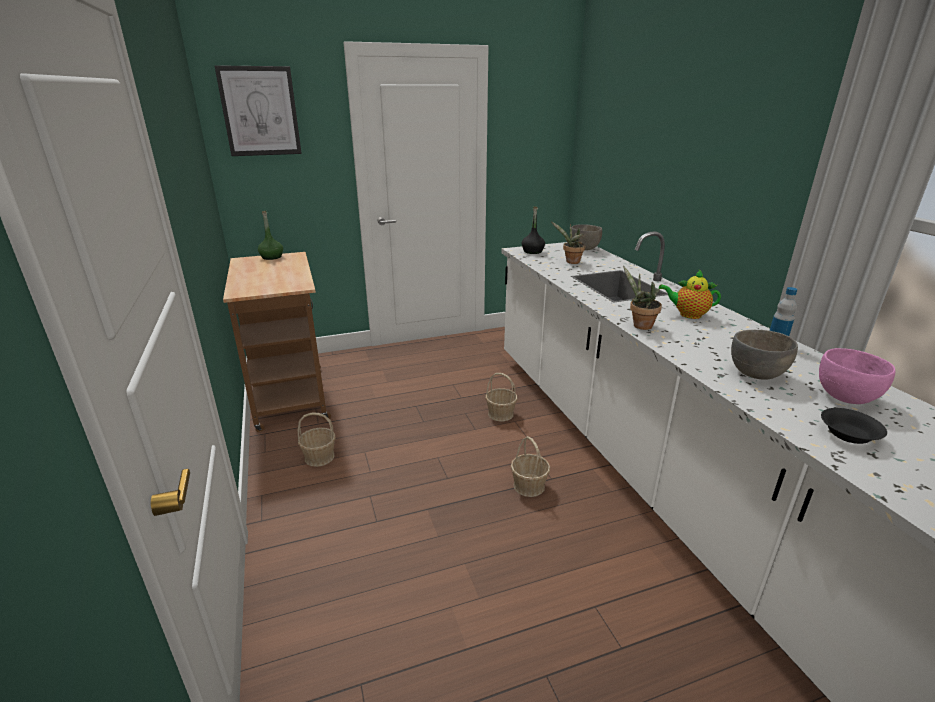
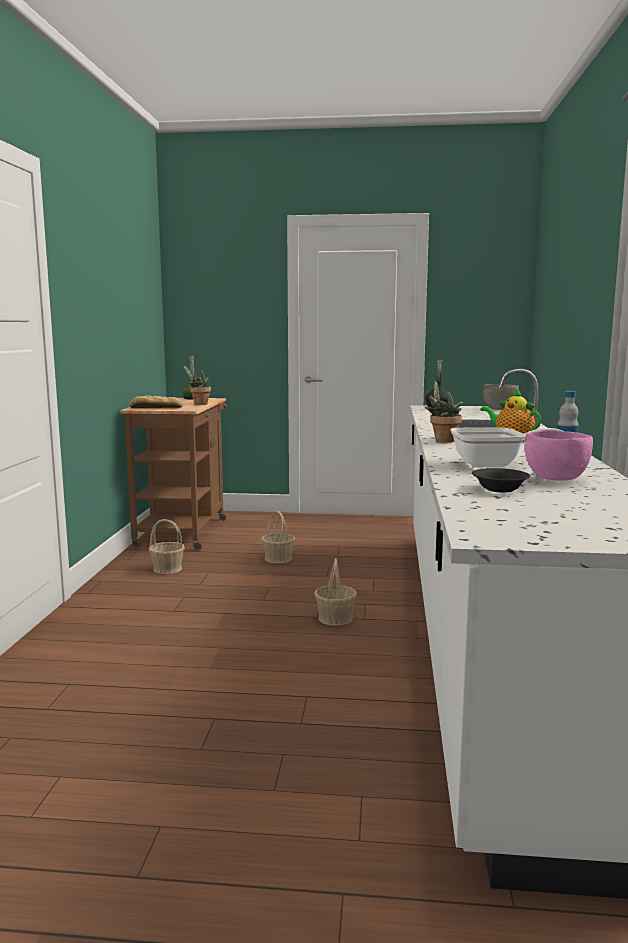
camera: 25 degrees right, 15 degrees down
(259, 288) = (155, 408): none -> bread
(260, 111) = (209, 275): picture -> none
(500, 414) = (365, 571): basket -> basket (278, 558)
(570, 262) = (463, 414): potted plant -> potted plant (198, 404)
(756, 374) = (494, 464): grey bowl -> frying pan

